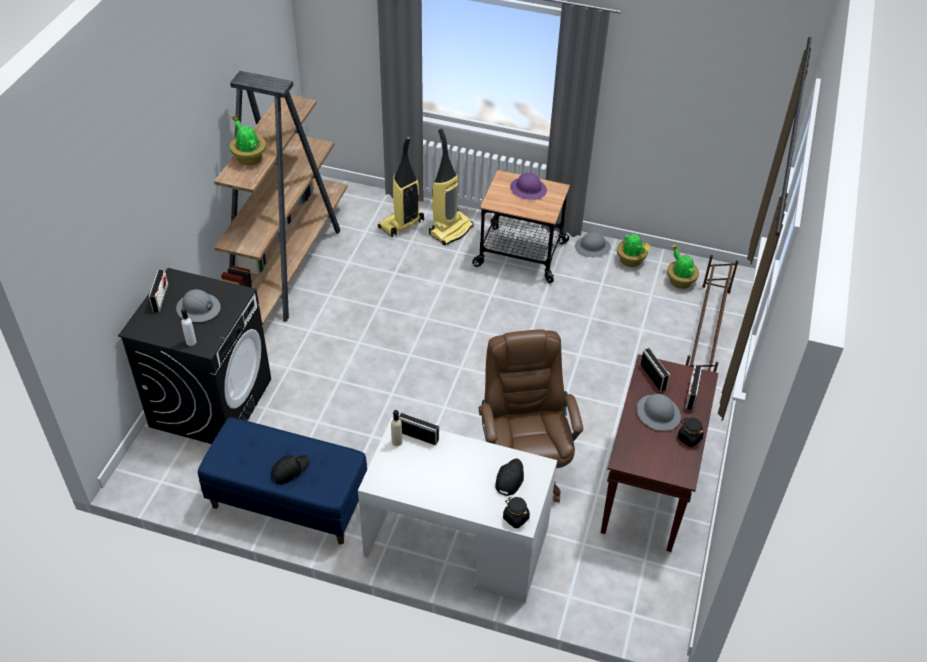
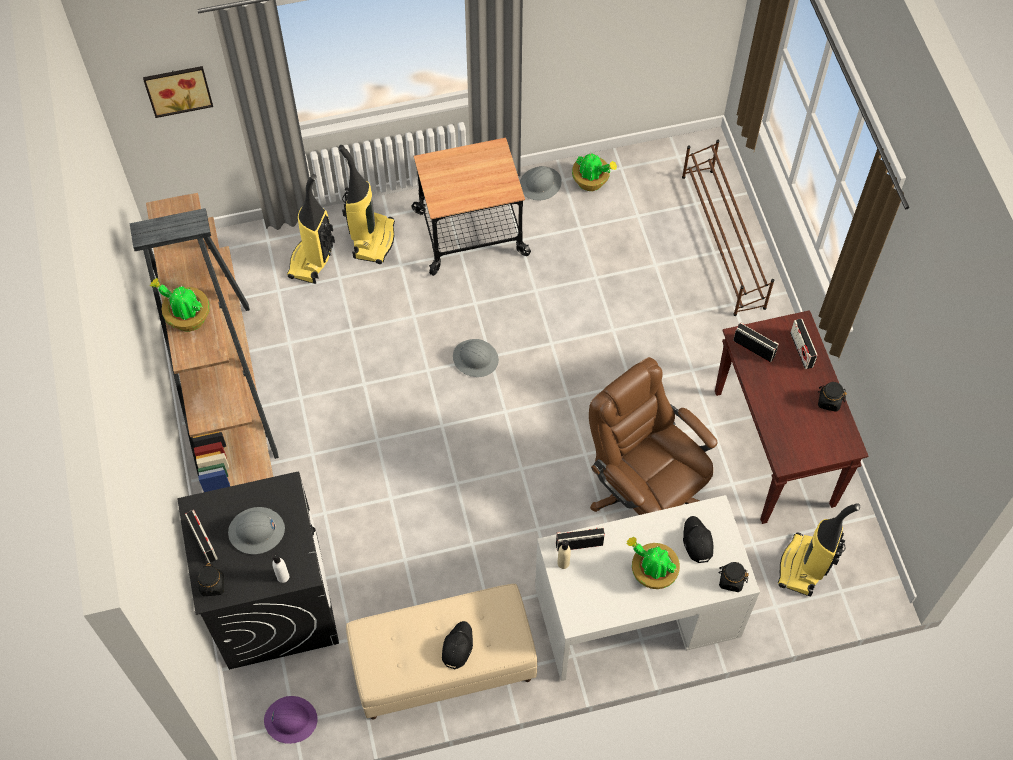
camera: 30 degrees left, 15 degrees up
(143, 325) = (212, 585): none -> black jar
(287, 502) = (443, 667): blue bench -> beige bench
(347, 40) = (178, 88): none -> picture
(528, 189) = (466, 166): purple hard hat -> purple hard hat (291, 720)
(613, 580) = (803, 567): none -> vacuum cleaner
(658, 413) = (784, 389): grey hard hat -> grey hard hat (475, 358)
(679, 281) = (655, 182): potted plant -> potted plant (652, 572)

